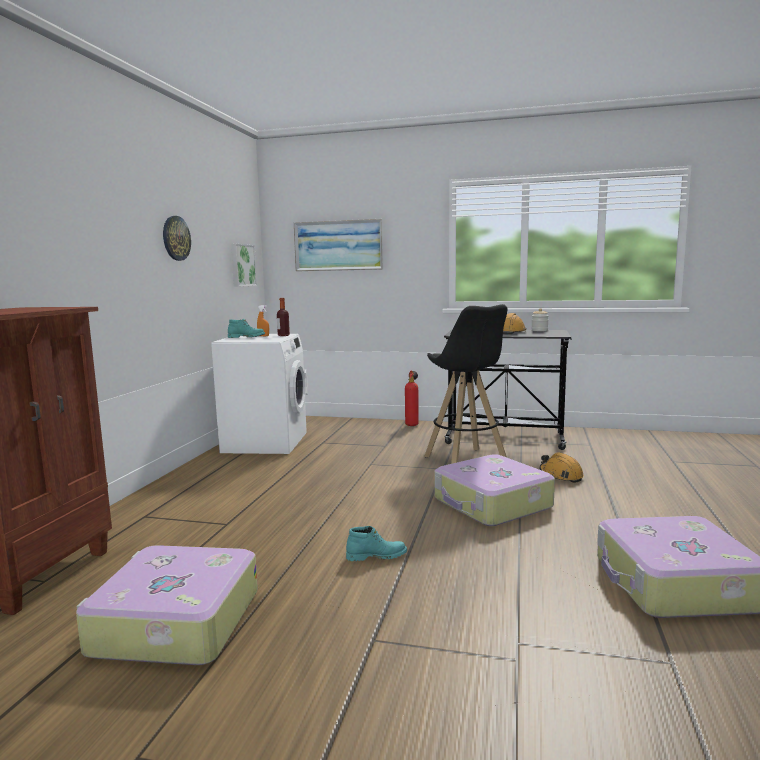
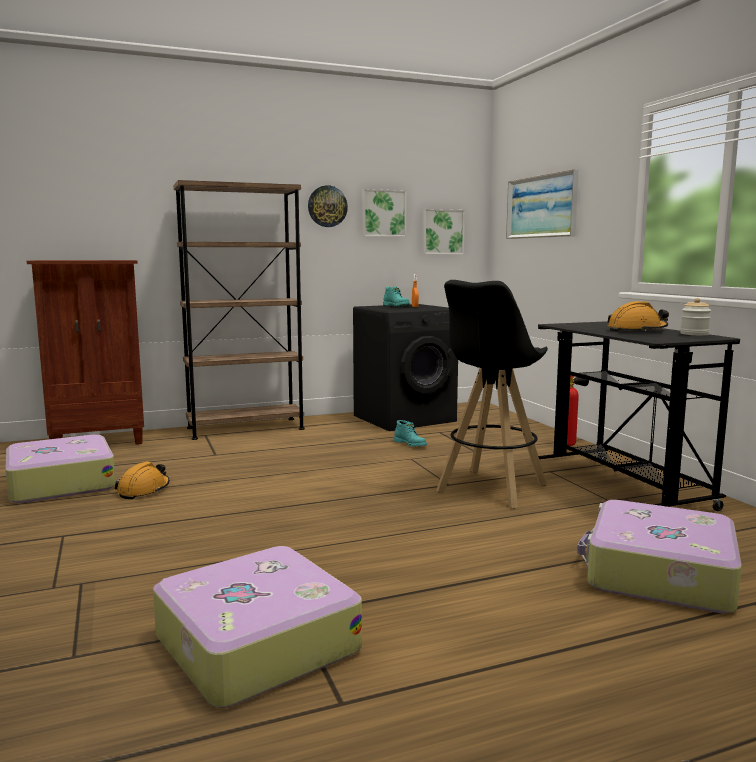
camera: 55 degrees right, 0 degrees up
(163, 496) = (245, 428): none -> brown bookcase
(210, 247) = (383, 213): none -> picture
(267, 442) = (405, 418): white washing machine -> black washing machine
(283, 335) = (429, 308): bottle -> none
(376, 556) = (202, 506): turquoise boot -> turquoise boot (410, 444)
(492, 504) = (376, 522): suitcase -> suitcase (658, 574)
(560, 475) = (528, 538): orange hard hat -> orange hard hat (143, 490)

